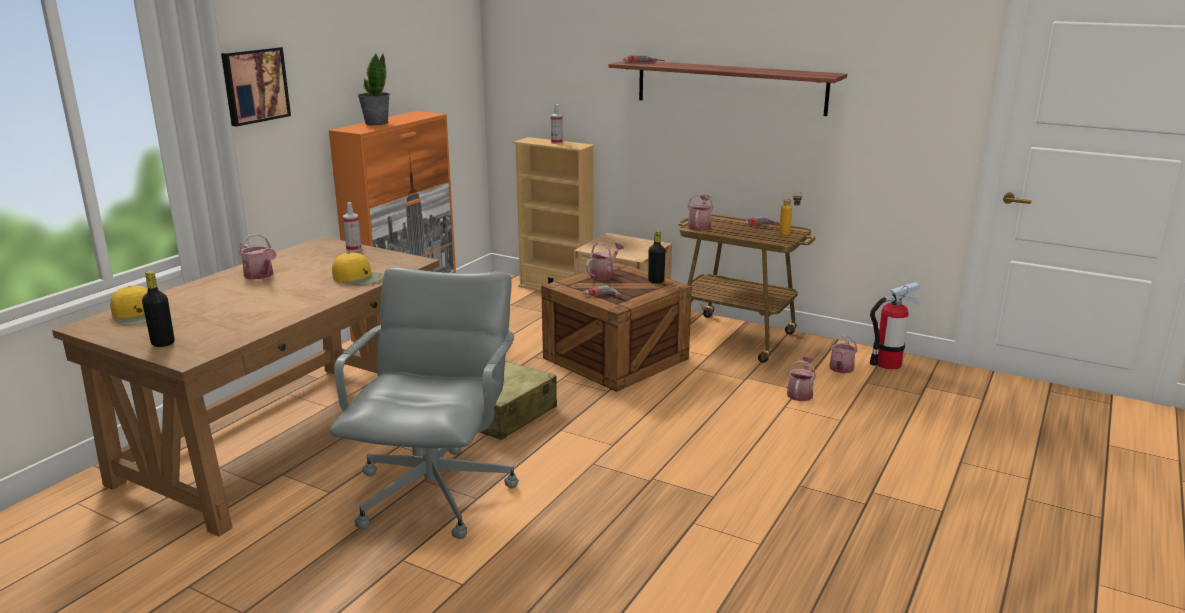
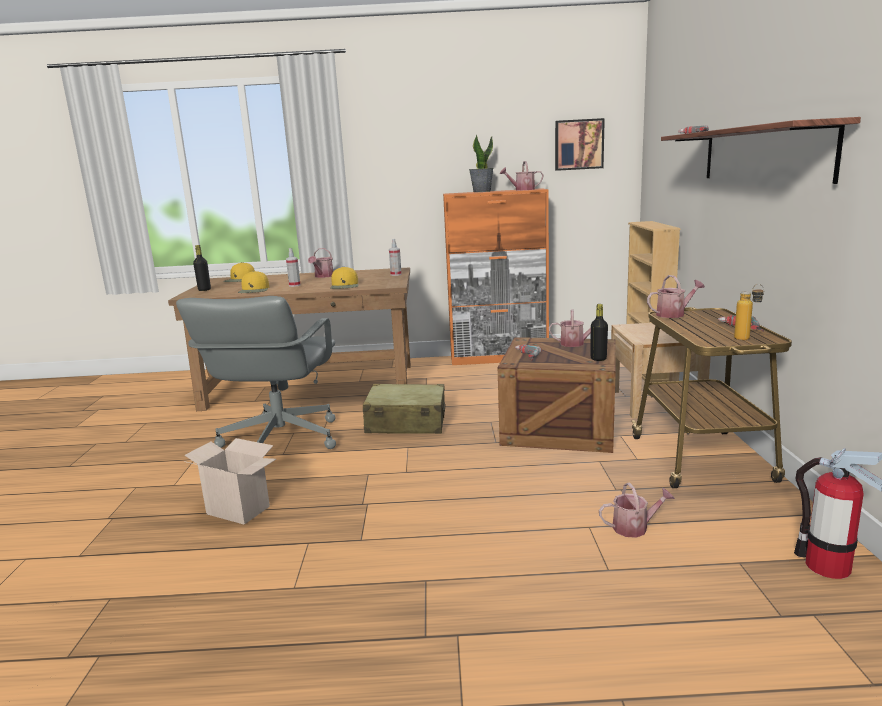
camera: 60 degrees right, 5 degrees down
(254, 85) = (380, 155): picture -> picture (578, 144)
(256, 318) = (254, 290): none -> yellow cap
(436, 493) = (279, 441): grey office chair -> grey office chair turned 120 degrees clockwise
(557, 142) = (654, 224): spray bottle -> spray bottle (294, 285)
(585, 547) = (240, 510): none -> cardboard box
(840, 369) = (742, 536): watering can -> watering can (522, 190)

